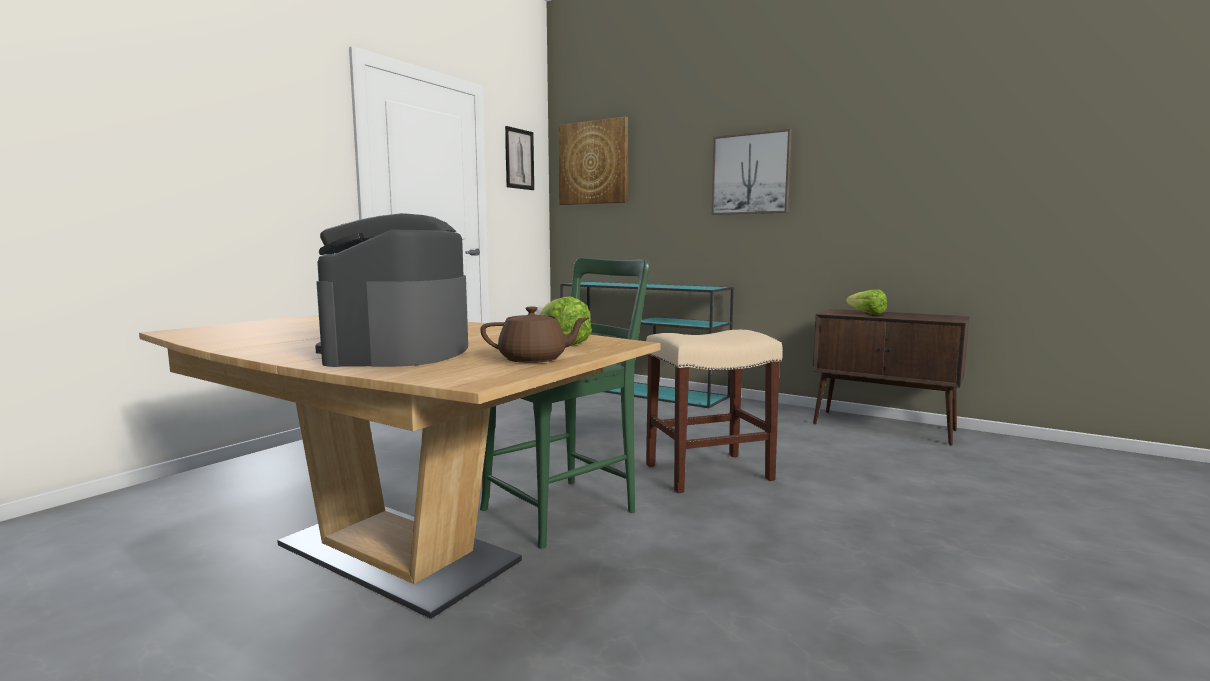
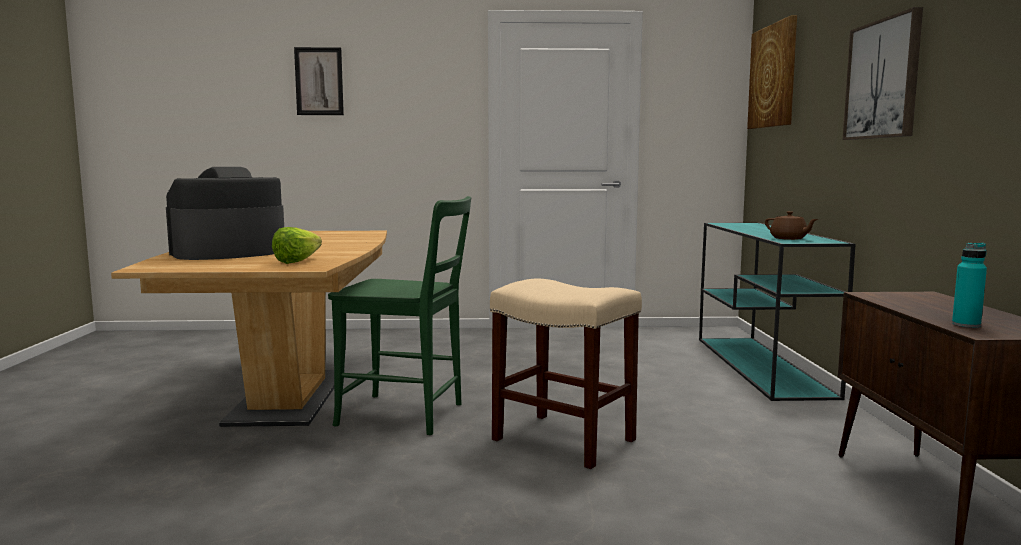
camera: 55 degrees right, 0 degrees up
(519, 159) = (695, 81): picture -> picture (319, 81)
(534, 359) = (219, 266): brown teapot -> brown teapot (789, 238)
(864, 313) = (920, 303): lettuce -> none
(929, 318) = (966, 325): none -> turquoise bottle

